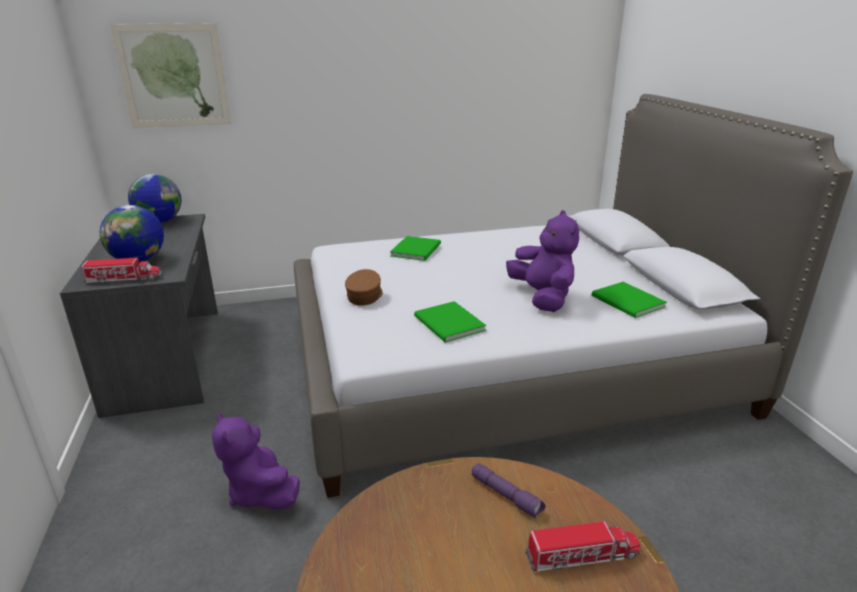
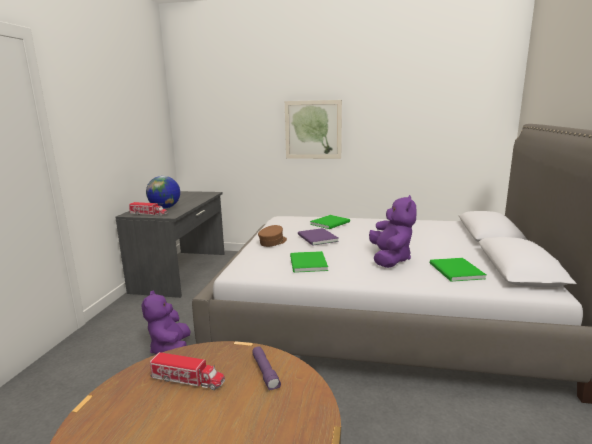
camera: 25 degrees right, 10 degrees down
(160, 221) = (196, 193): globe -> none
(174, 76) = (216, 112): picture -> picture (313, 130)
(423, 279) = (317, 238): none -> purple book
(582, 556) = (280, 423): toy truck -> toy truck (188, 380)

